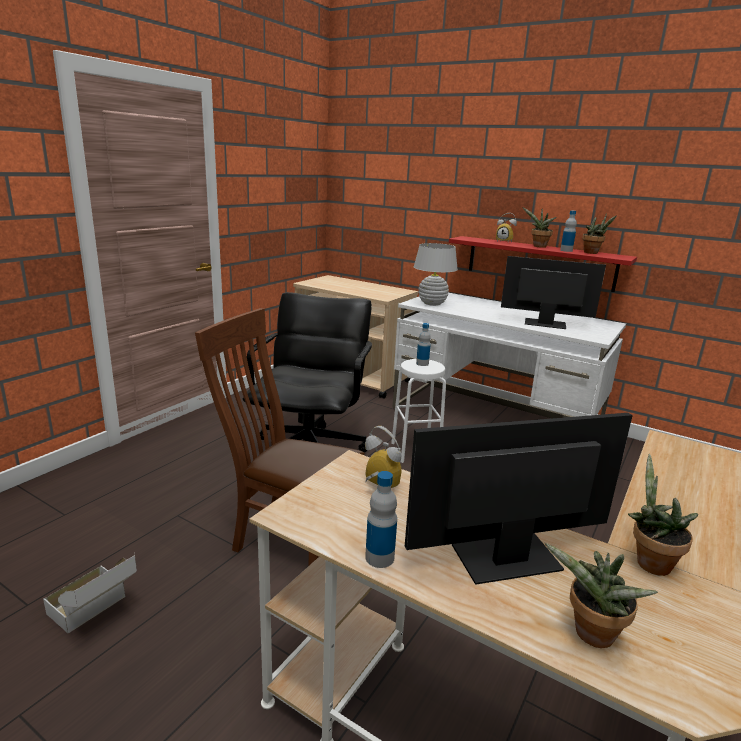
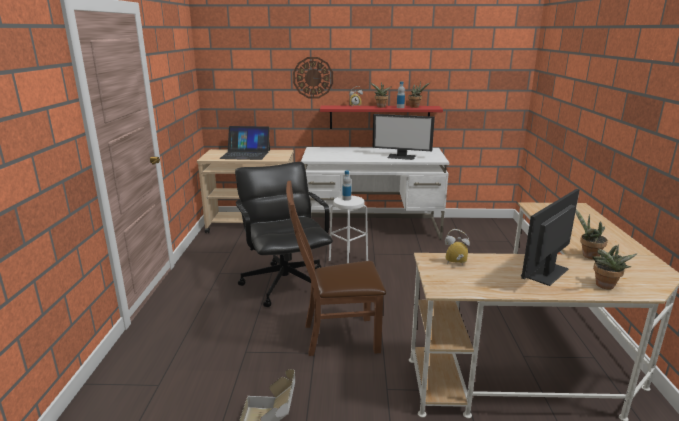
camera: 30 degrees left, 0 degrees up
(354, 286) = (246, 154): none -> laptop
(379, 557) = (504, 291): bottle -> none
(432, 303) = (321, 157): white table lamp -> none
(456, 196) = (313, 77): none -> wall clock
(544, 323) = (402, 156): monitor -> monitor turned 150 degrees counterclockwise

